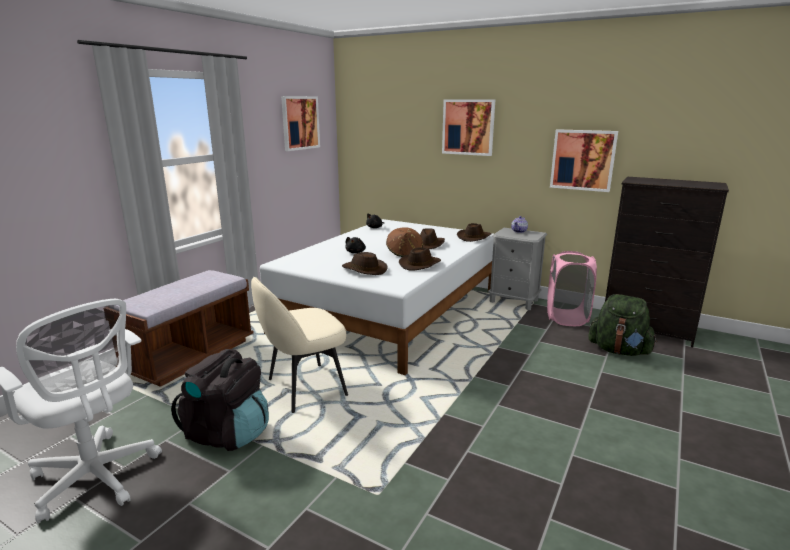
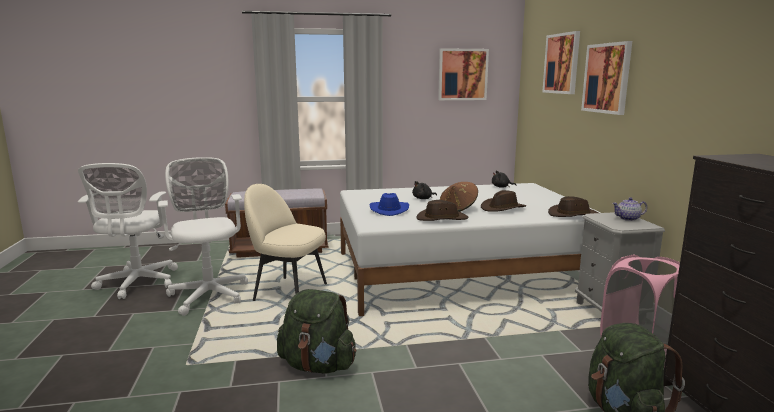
camera: 50 degrees right, 5 degrees down
(228, 433) = (209, 293): black backpack -> white office chair
(364, 269) = (389, 210): brown hat -> blue hat
(462, 423) = (318, 366): none -> green backpack
(583, 160) = (715, 125): picture -> picture (562, 63)

